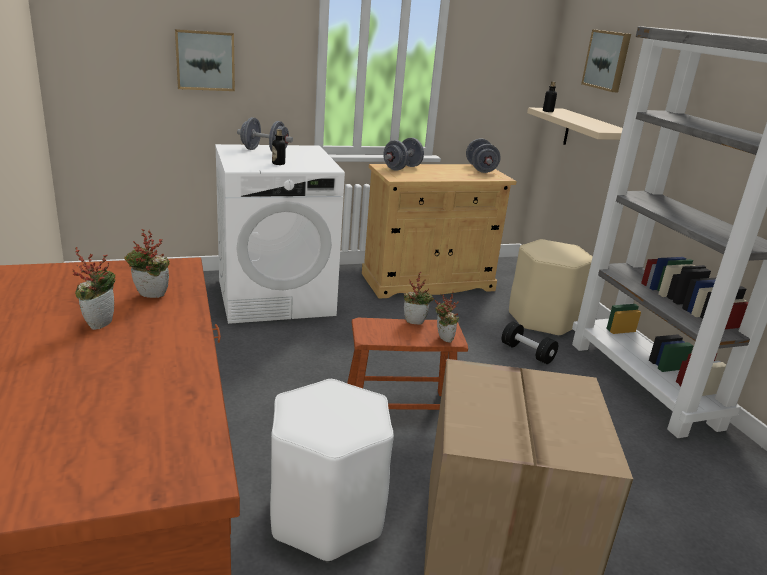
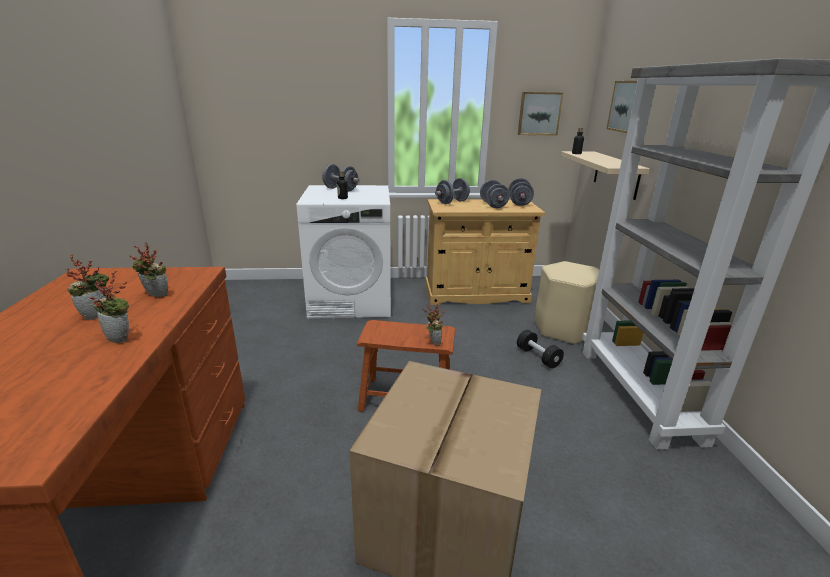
camera: 15 degrees right, 0 degrees up
(205, 60) = (302, 123): picture -> picture (539, 113)
(327, 516) = (305, 484): white stool -> none
(415, 321) = (418, 325): potted plant -> potted plant (122, 338)
(453, 172) = (493, 205): none -> grey dumbbell

